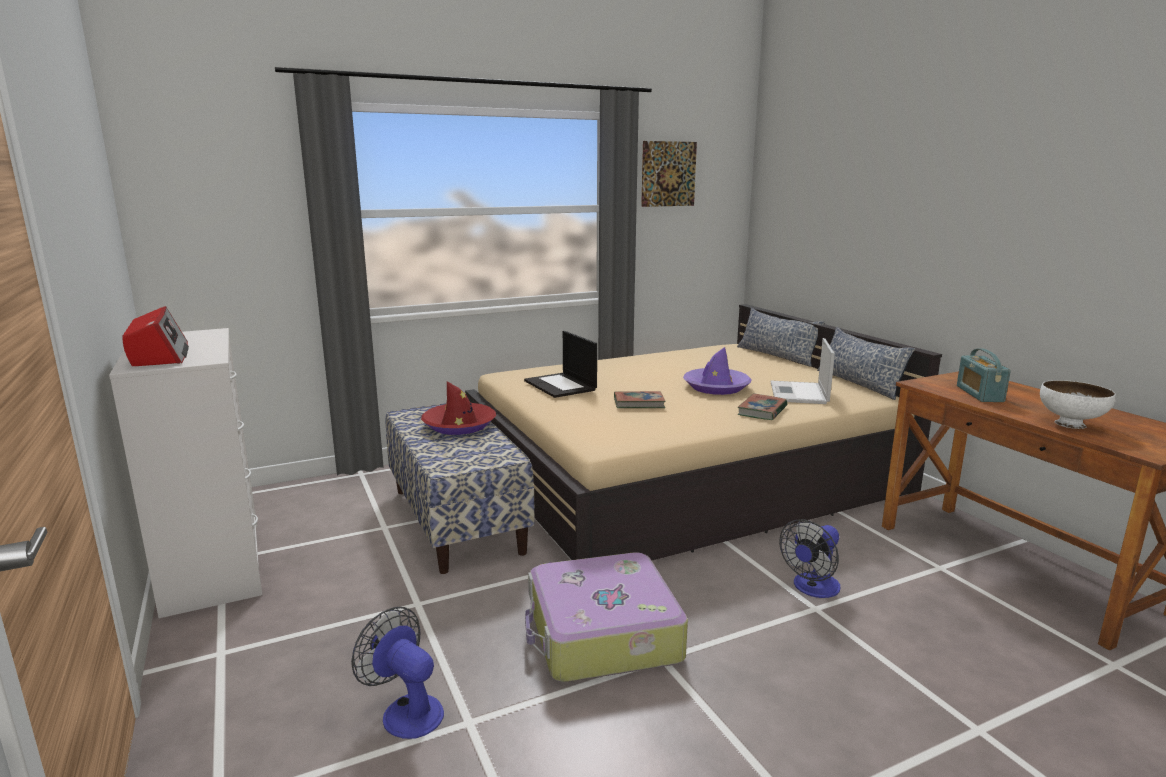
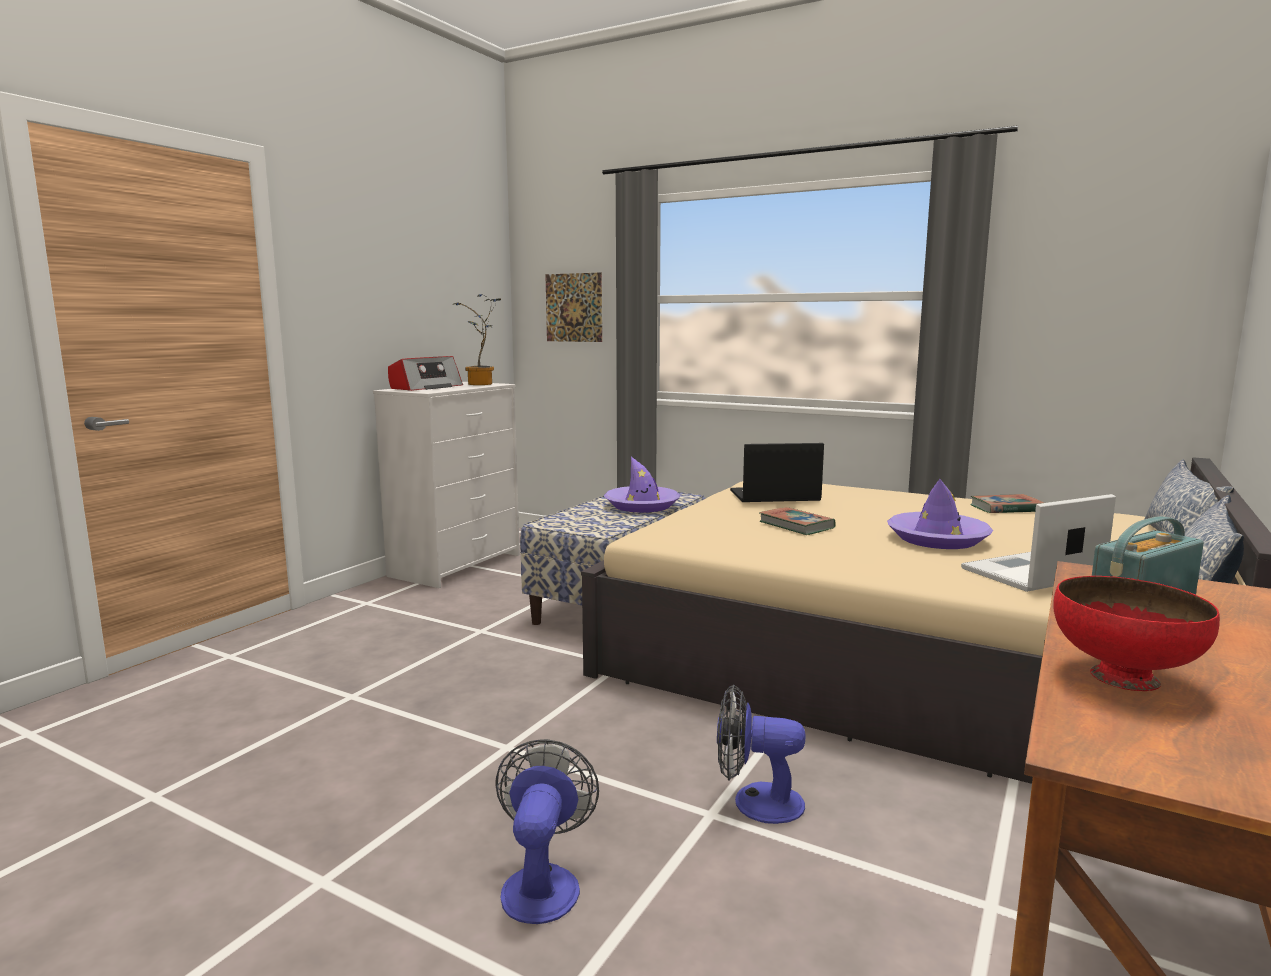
camera: 55 degrees right, 5 degrees down
(196, 336) = (481, 384): none -> potted plant
(406, 711) = (349, 672): fan -> fan (542, 882)
(459, 425) = (642, 506): red hat -> purple hat
(561, 385) = (774, 496): laptop -> laptop turned 60 degrees clockwise
(602, 635) = (515, 709): suitcase -> none
(668, 174) = (1062, 245): picture -> picture (574, 307)
(762, 411) = (906, 569): book -> book (1006, 508)
(1070, 424) = (1122, 677): white bowl -> red bowl

